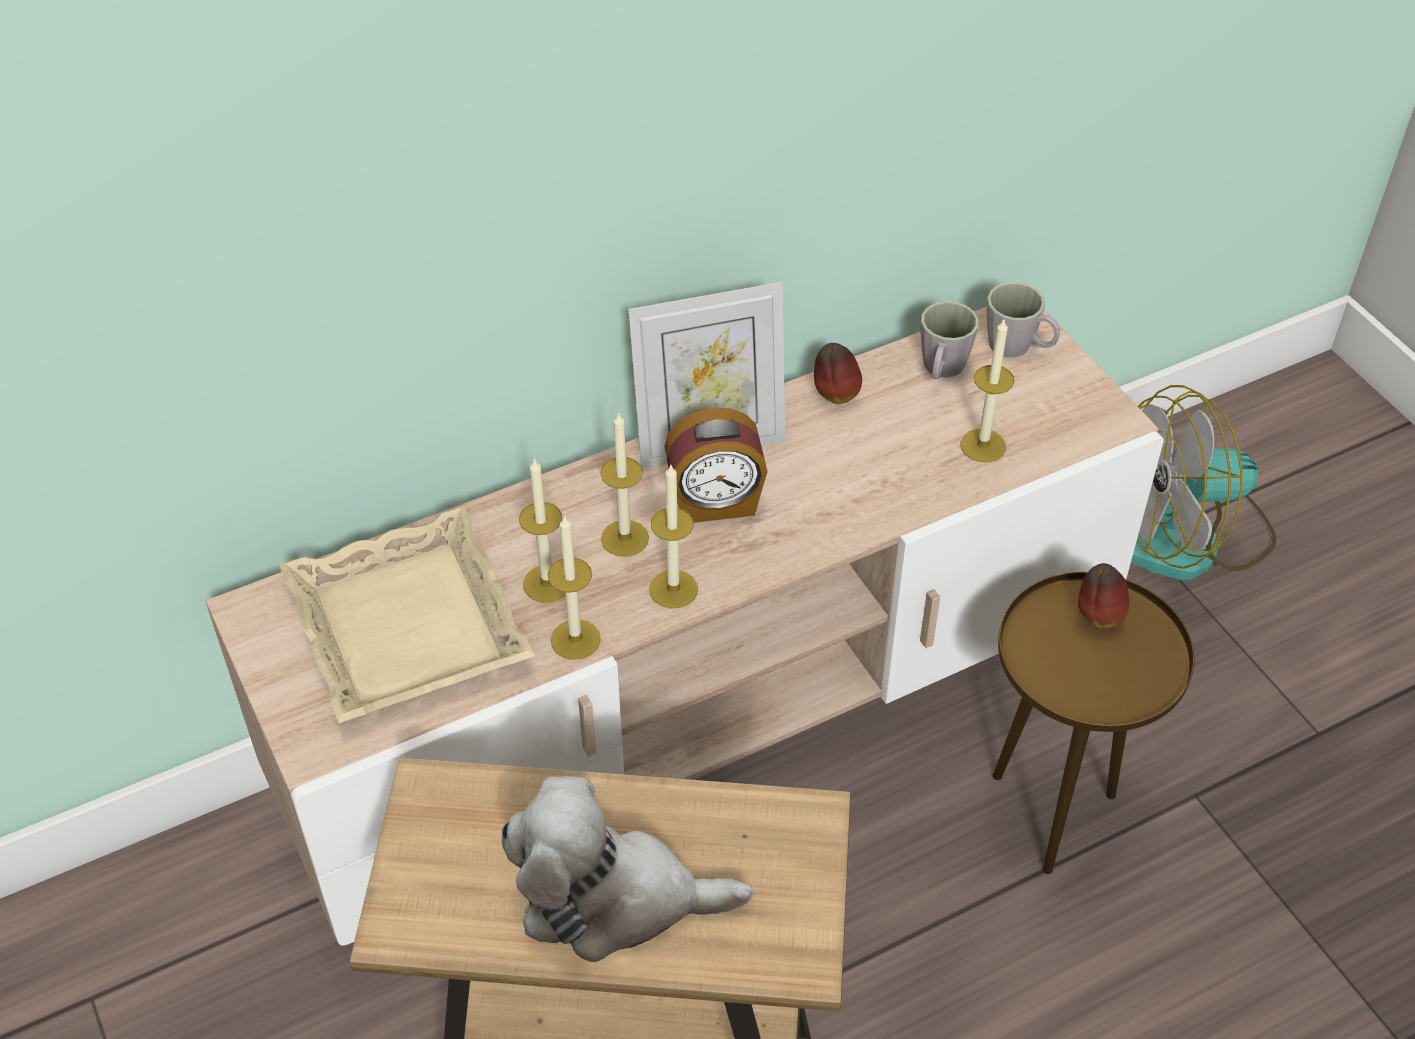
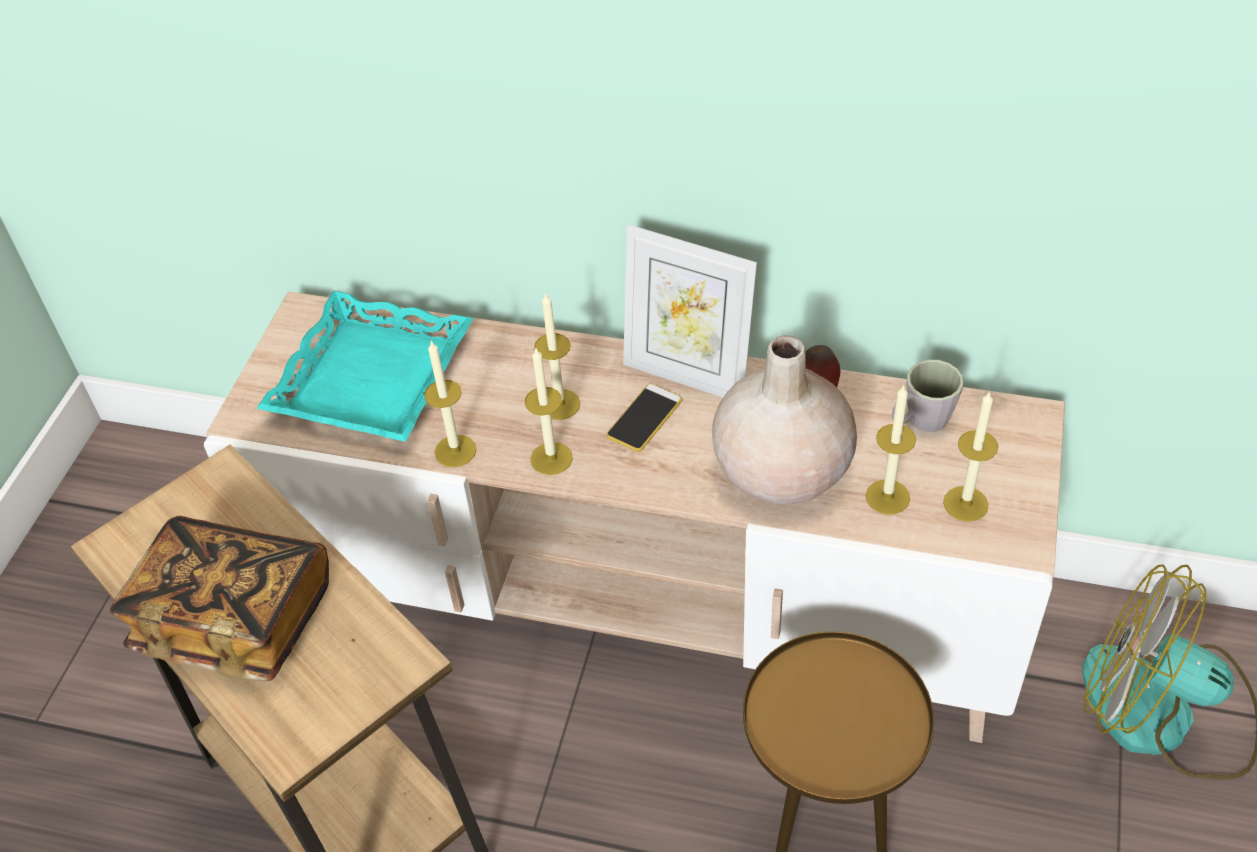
camera: 45 degrees right, 0 degrees up
(410, 626) = (373, 378): beige tray -> turquoise tray
(547, 583) = (479, 403): candle -> candle (965, 503)
(613, 898) = (236, 619): plush toy -> book
(715, 503) = (644, 418): alarm clock -> phone
(878, 476) = (781, 469): none -> beige vase
(1018, 347) = (1004, 440): grey mug -> none
(1098, 616) = (870, 692): apple -> none

